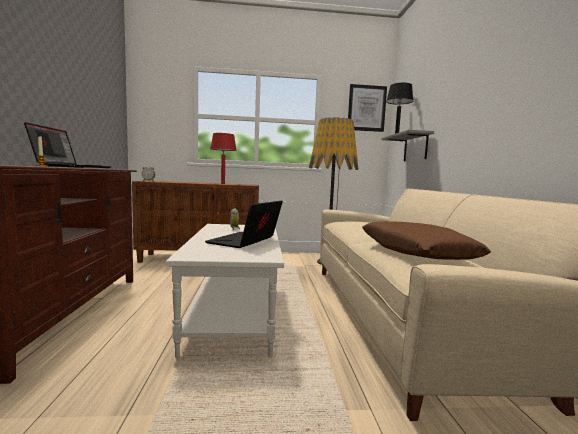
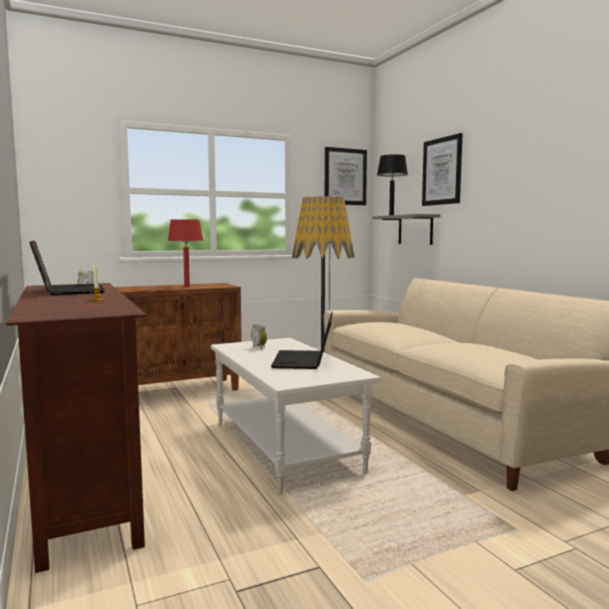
camera: 20 degrees left, 0 degrees up
(415, 252) = (479, 351): brown pillow -> none
(438, 91) = (442, 171): none -> picture

